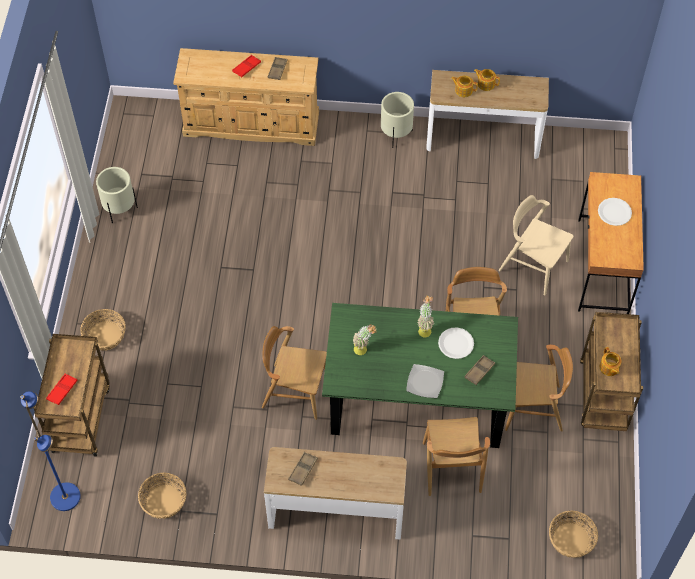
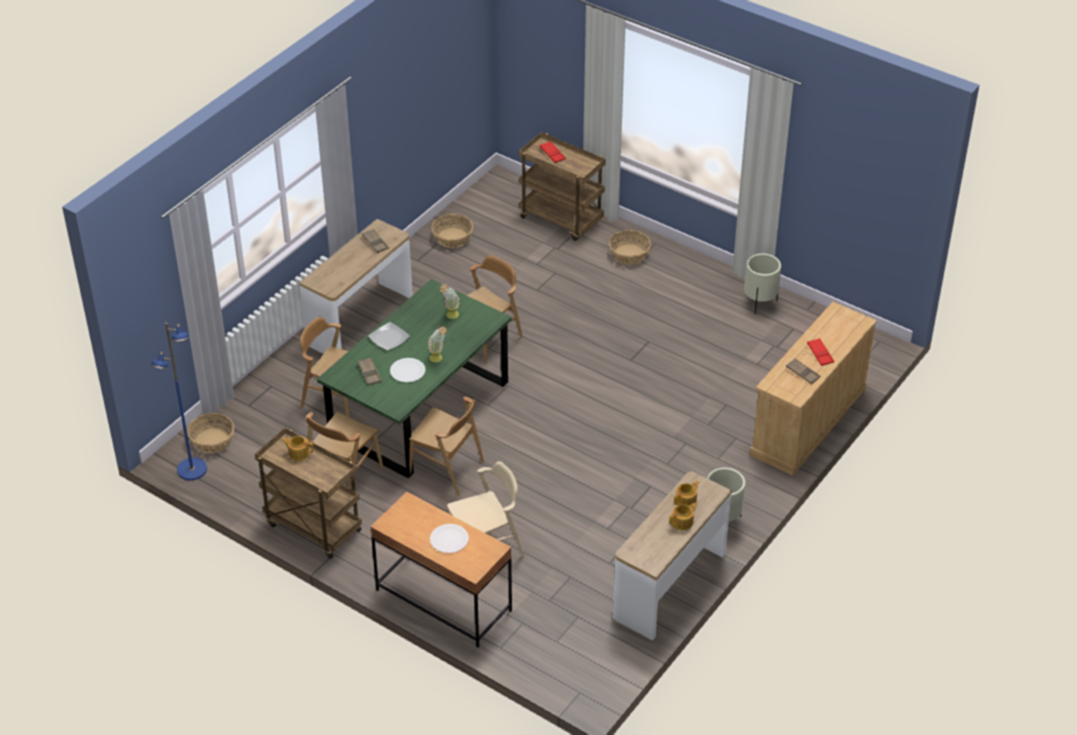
camera: 120 degrees right, 15 degrees down
(66, 496) = (500, 194): blue floor lamp -> blue floor lamp (192, 470)

